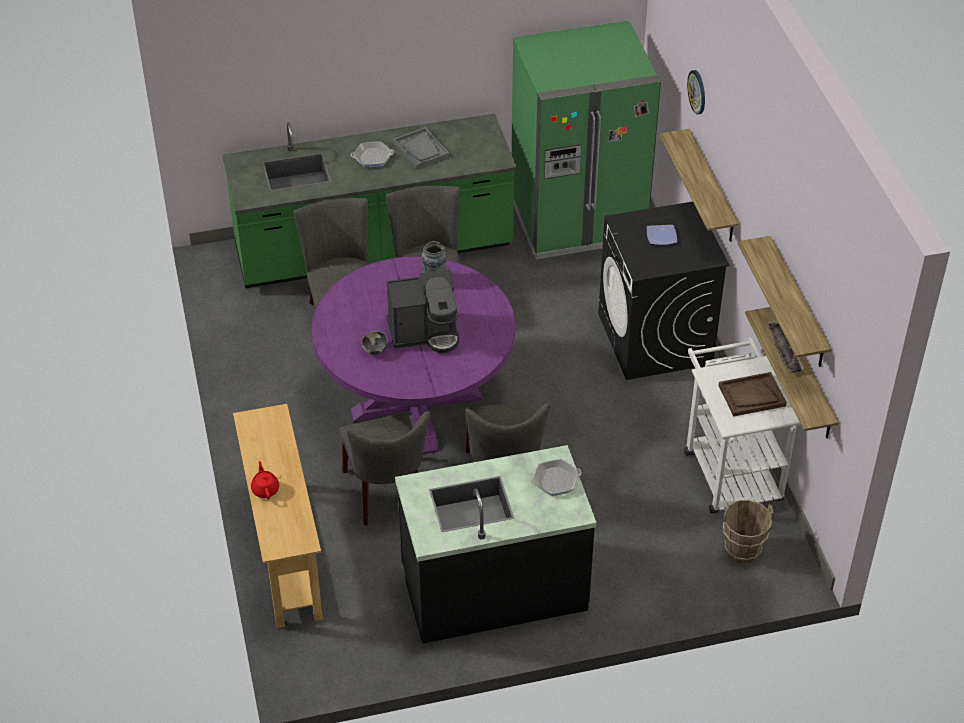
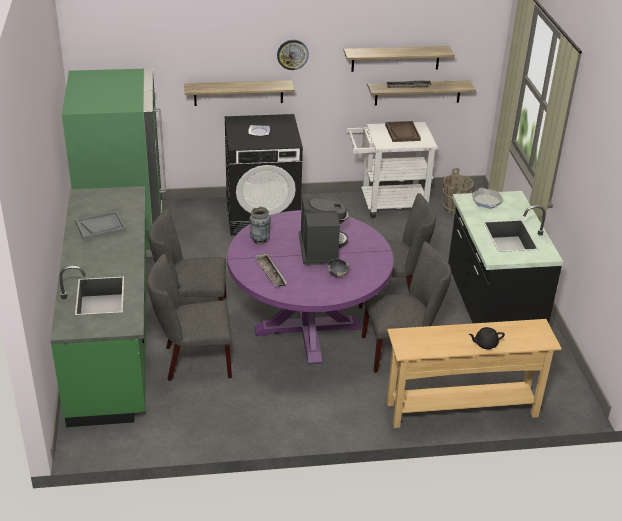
camera: 85 degrees left, 10 degrees down
(265, 489) = (485, 343): red teapot -> black teapot
(369, 295) = (270, 273): none -> tray
(372, 157) = (100, 252): frying pan -> none
(697, 92) = (190, 46): wall clock -> wall clock (292, 54)

